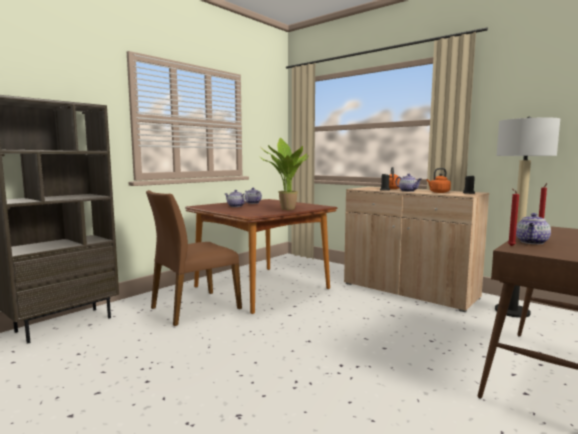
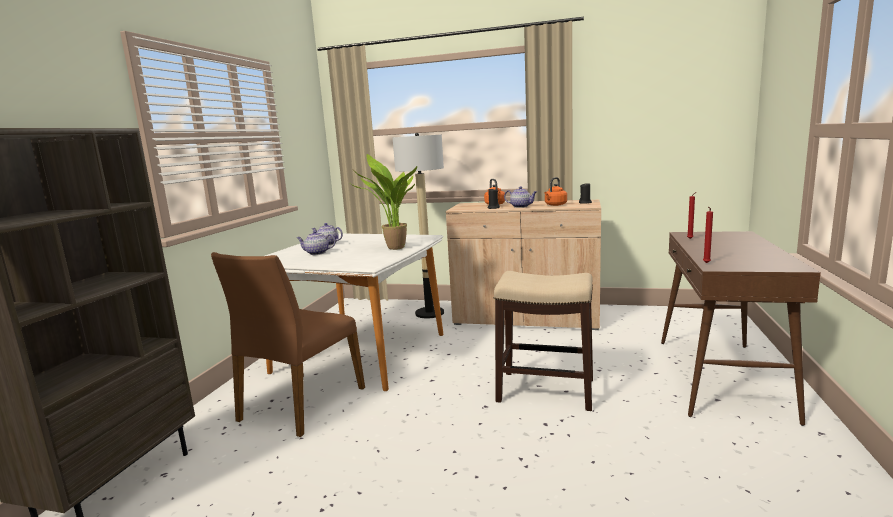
camera: 25 degrees left, 5 degrees up
(261, 288) = (360, 353): brown dining table -> white dining table
(368, 343) = (546, 390): none -> stool
(512, 311) = (634, 319): floor lamp -> floor lamp (429, 313)
(532, 242) = (712, 255): teapot -> none

